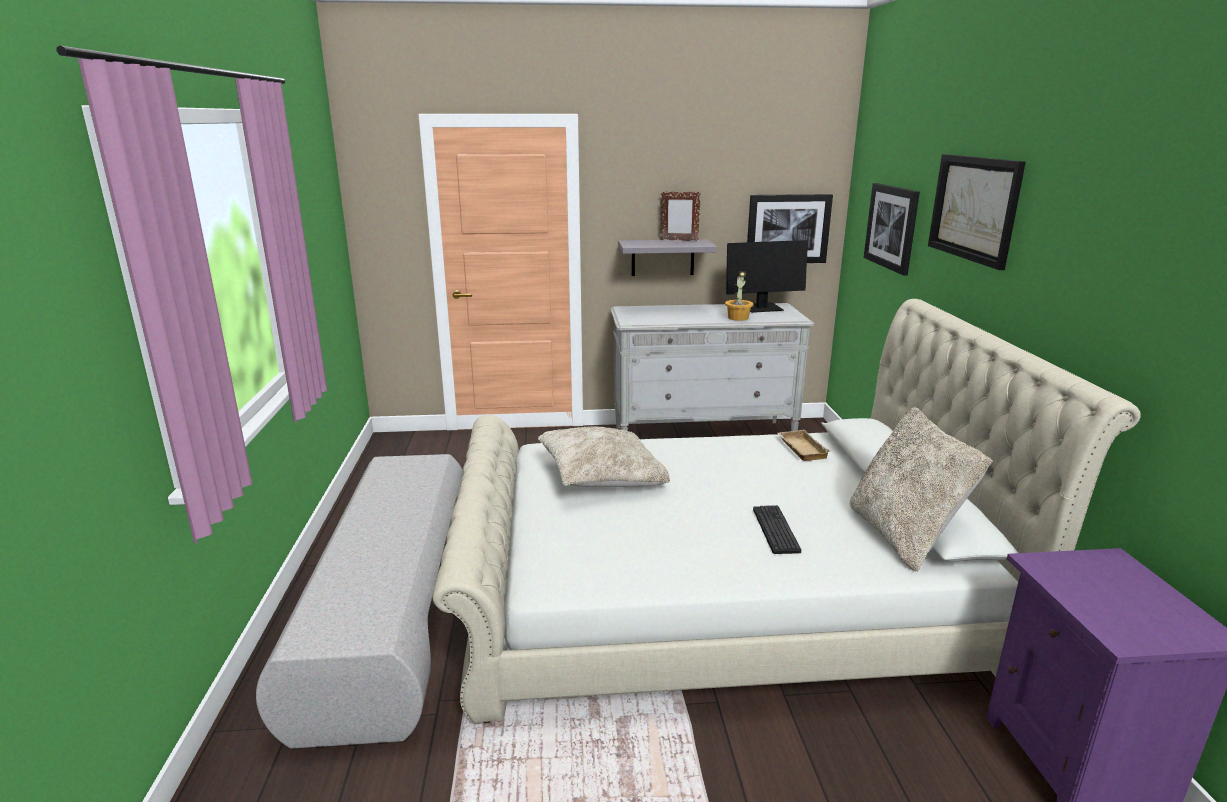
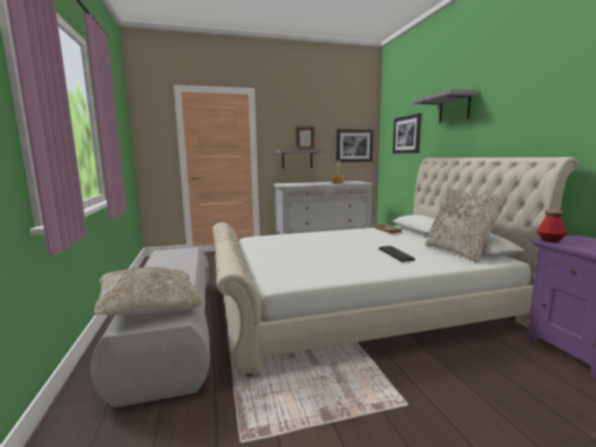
camera: 10 degrees left, 10 degrees down
(602, 475) = (291, 243): beige pillow -> beige pillow (151, 305)
(761, 308) = (346, 181): monitor -> none
(974, 208) = (454, 108): picture -> grey shelf
(1042, 563) = (550, 240): none -> bottle

